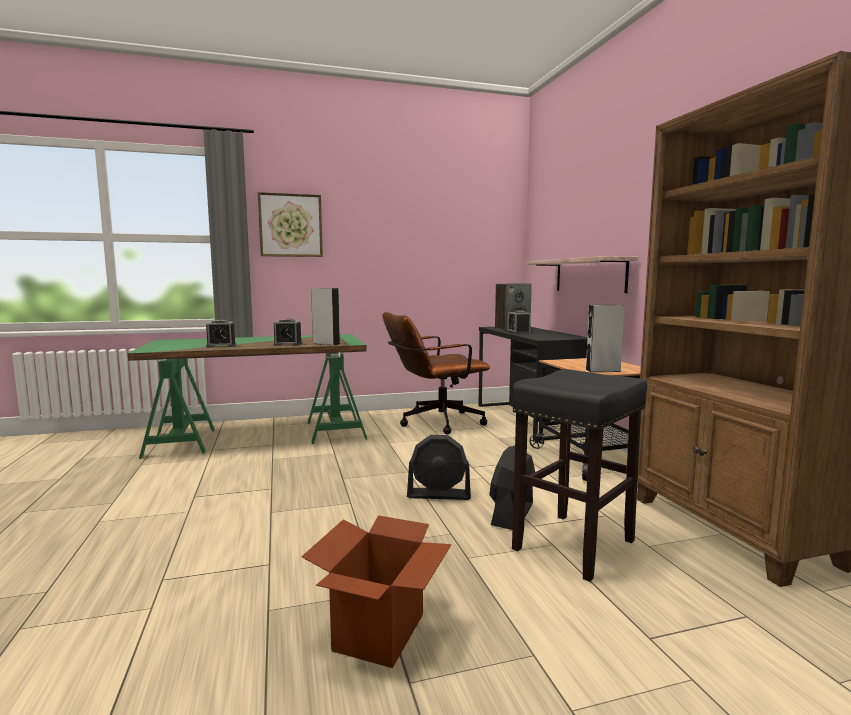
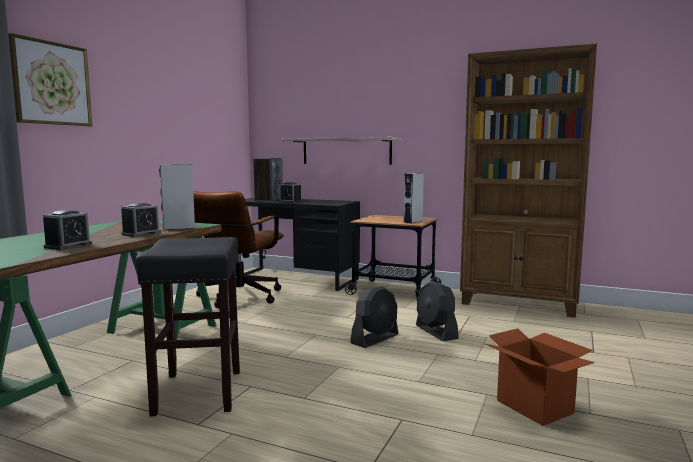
camera: 50 degrees left, 0 degrees up
(573, 545) = (494, 333): black stool -> black stool (198, 392)

